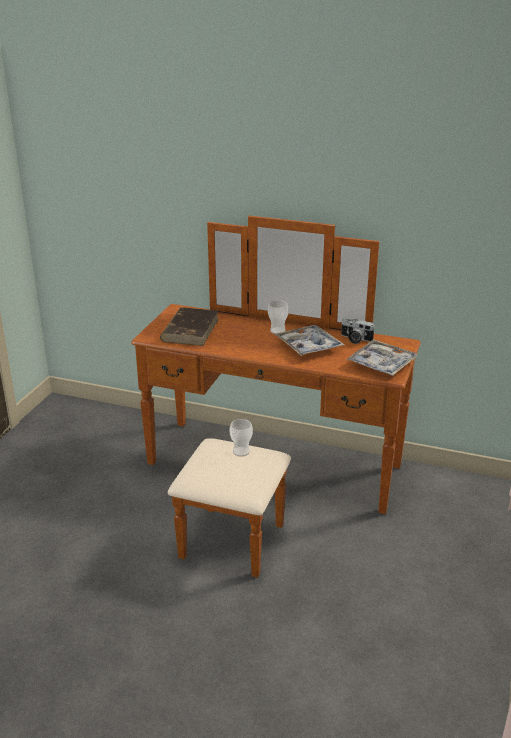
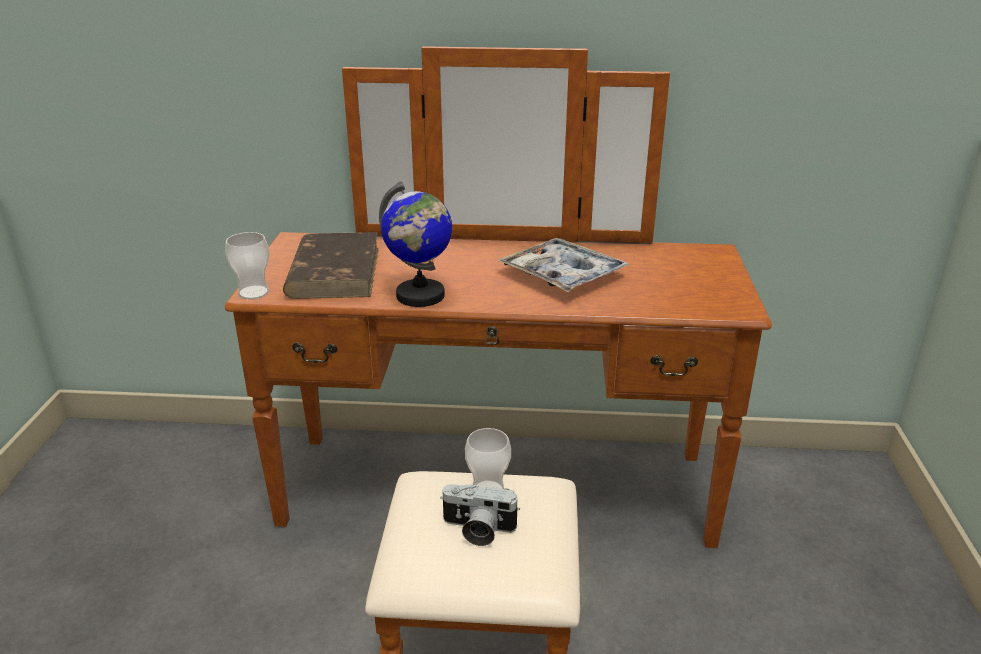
camera: 15 degrees left, 0 degrees up
(228, 348) = (420, 296): none -> globe
(277, 331) = (493, 256): cup -> cup (253, 293)
(355, 339) = (632, 255): camera -> camera (477, 530)
(382, 364) = (707, 290): tray -> none

